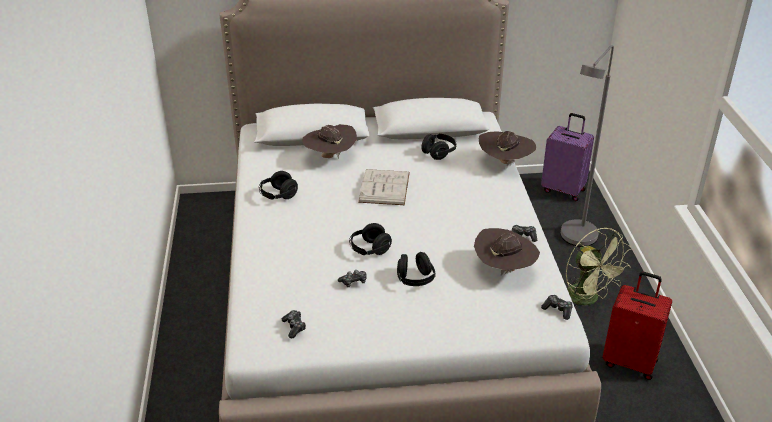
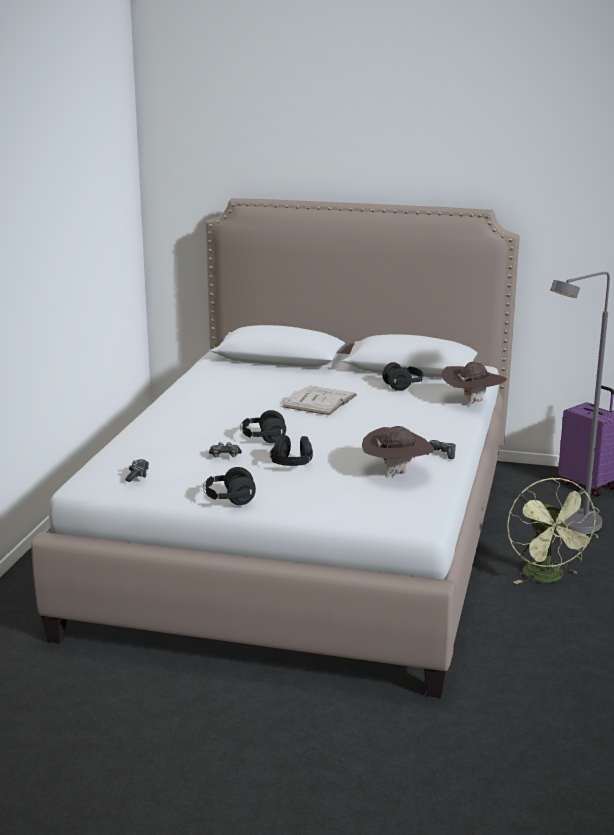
camera: 20 degrees right, 15 degrees down
(278, 195) = (205, 393): black headphones -> black headphones (229, 500)
(330, 157) = (282, 375): brown hat -> none
(558, 310) = (429, 509): game controller -> none
(630, 361) = (560, 638): red suitcase -> none

